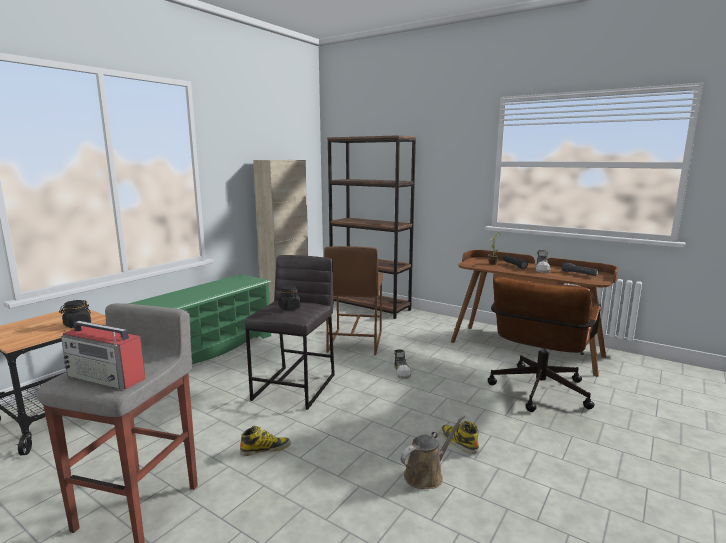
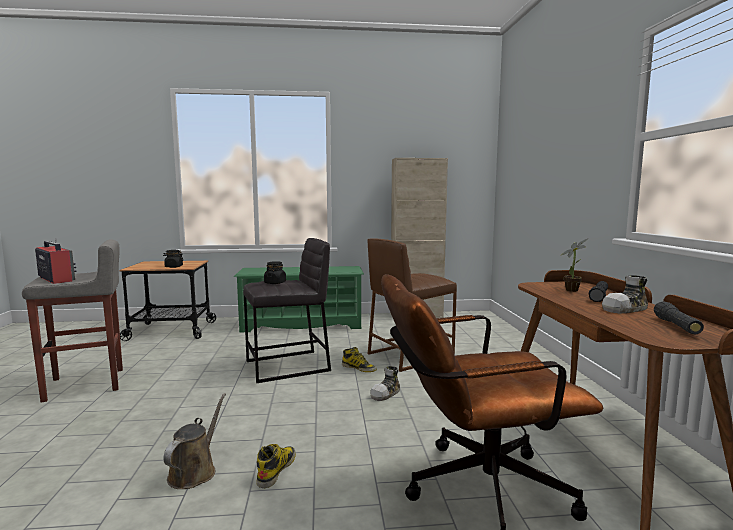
camera: 50 degrees right, 5 degrees down
(107, 377) = (56, 279): radio -> radio turned 150 degrees clockwise
(265, 448) = (181, 391): boot -> boot (359, 368)
(370, 307) = (499, 335): brown bookcase -> none
(426, 475) = (195, 471): brown watering can -> brown watering can turned 90 degrees counterclockwise

